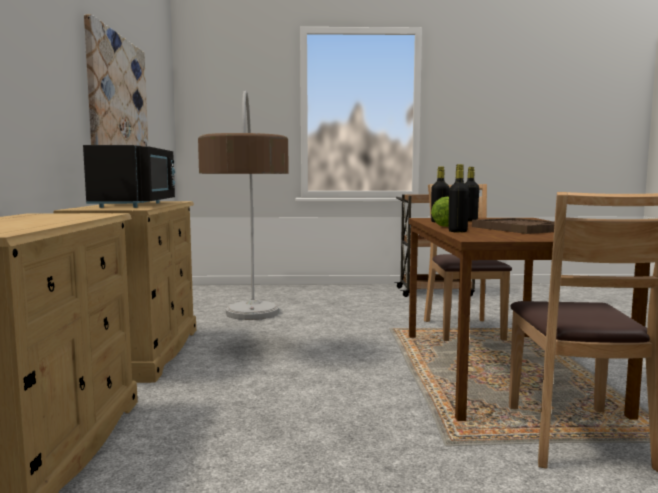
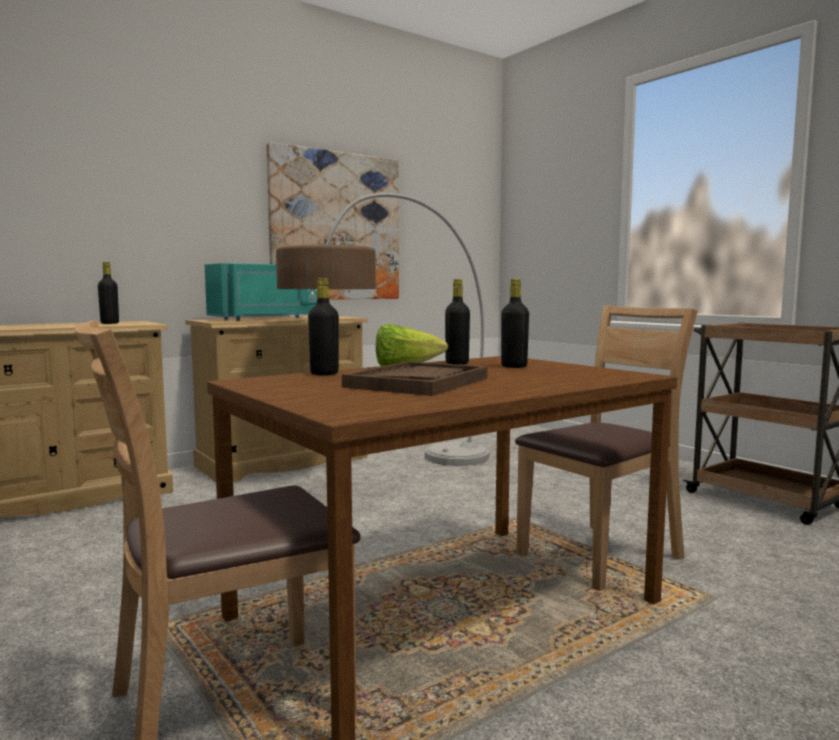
camera: 55 degrees right, 0 degrees up
(51, 216) = (109, 323): none -> black bottle
(137, 205) = (269, 319): black microwave -> turquoise microwave

